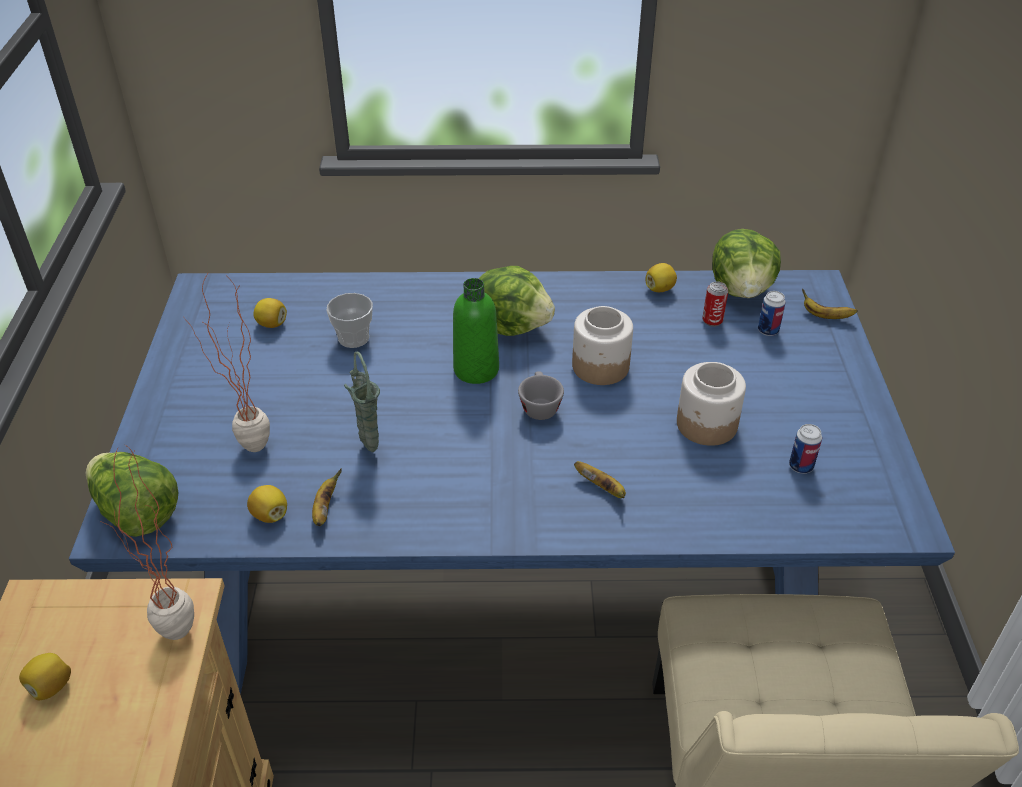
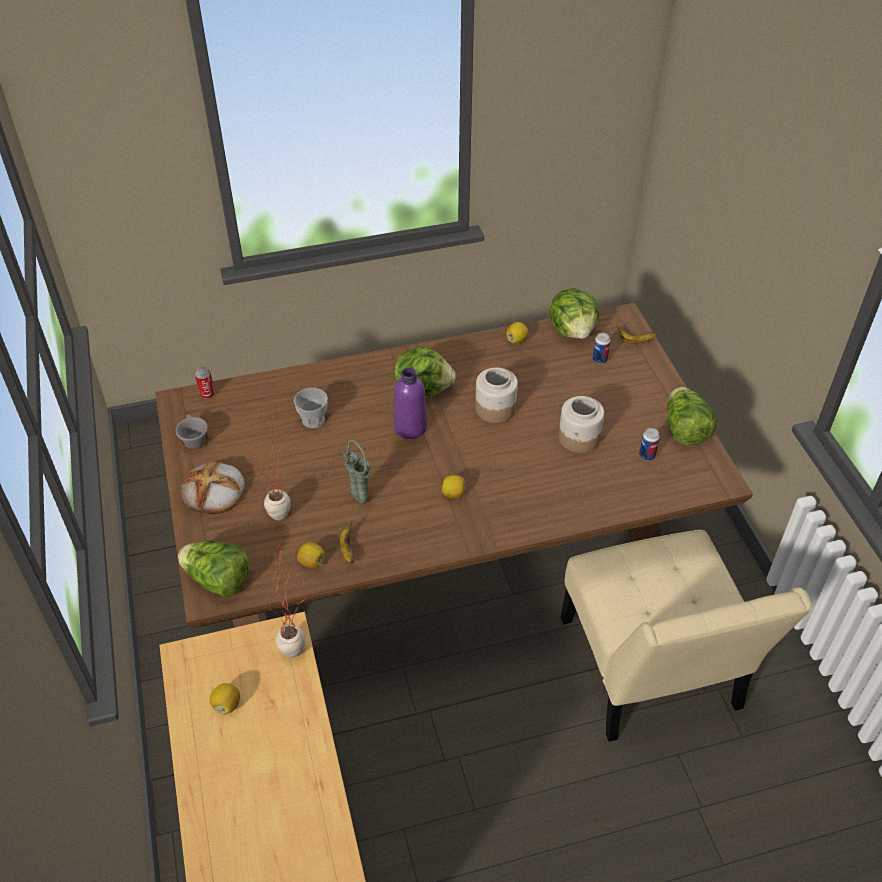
camera: 15 degrees left, 5 degrees up
(188, 400) = (214, 492): none -> bread
(272, 324) = (247, 420): lemon -> lemon (453, 494)
(476, 369) = (410, 427): green bottle -> purple bottle
(508, 582) = (439, 569): blue dining table -> brown dining table
(539, 406) = (464, 446): grey cup -> grey cup (193, 438)
(602, 488) = (525, 497): banana -> none
(712, 321) = (560, 359): can -> can (207, 394)
(868, 442) = (684, 430): none -> lettuce

